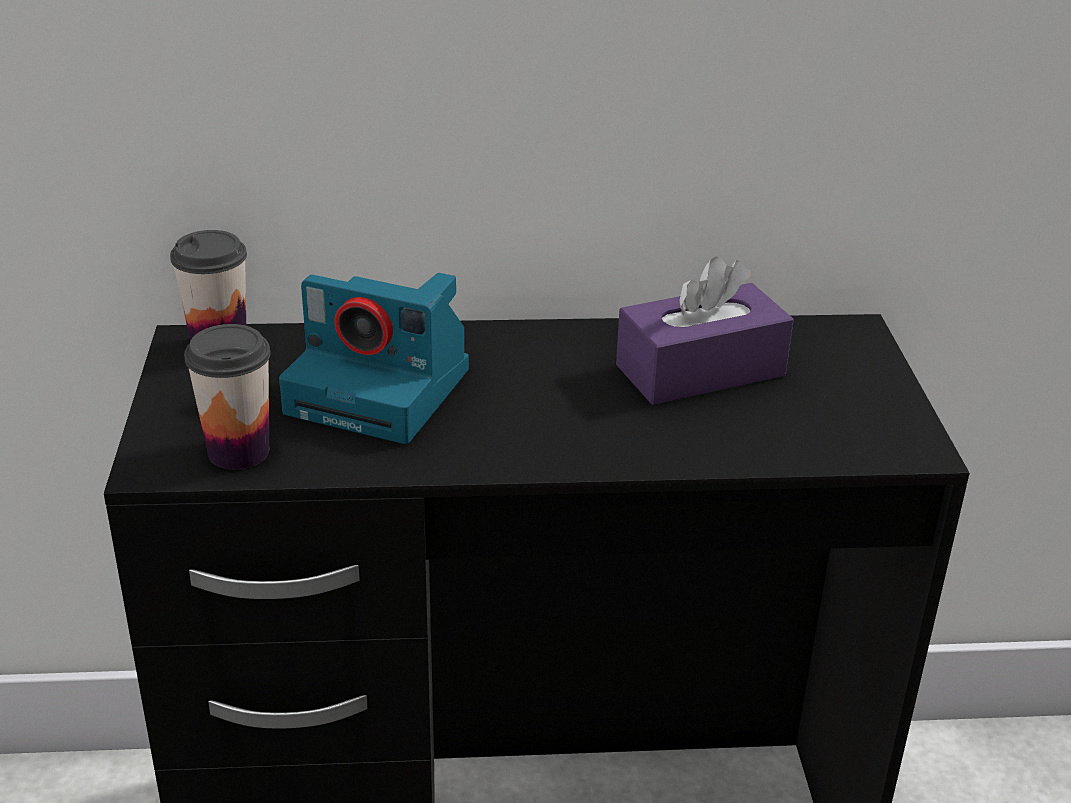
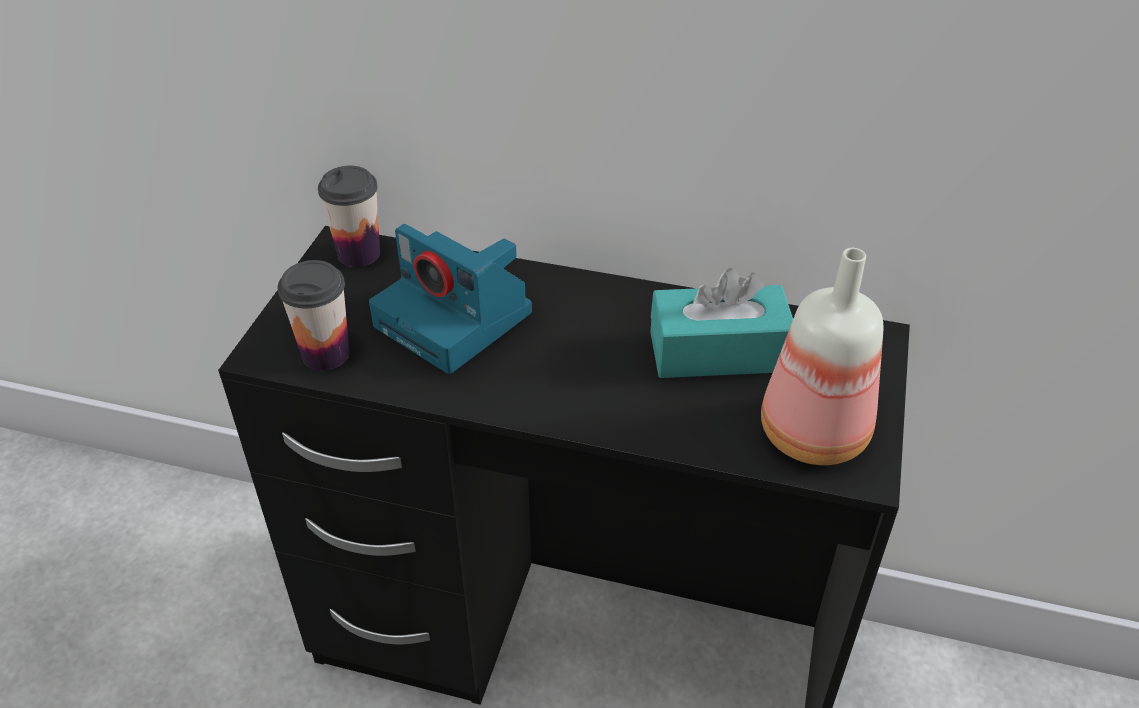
camera: 20 degrees right, 10 degrees up
(700, 370) = (718, 352): purple tissue box -> turquoise tissue box
(849, 427) = (816, 436): none -> bottle

